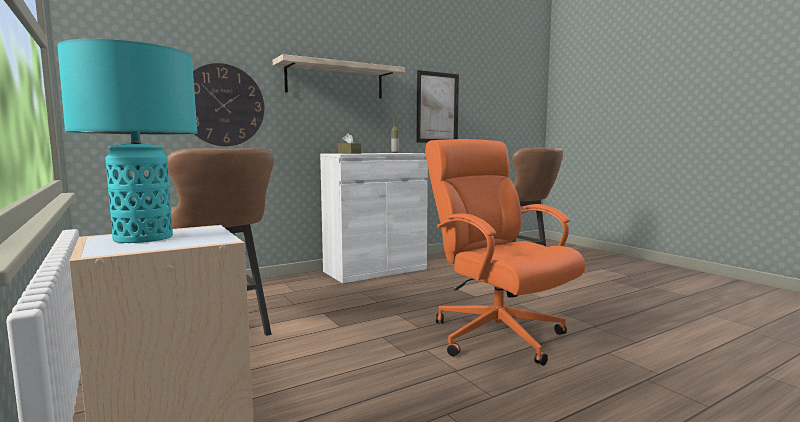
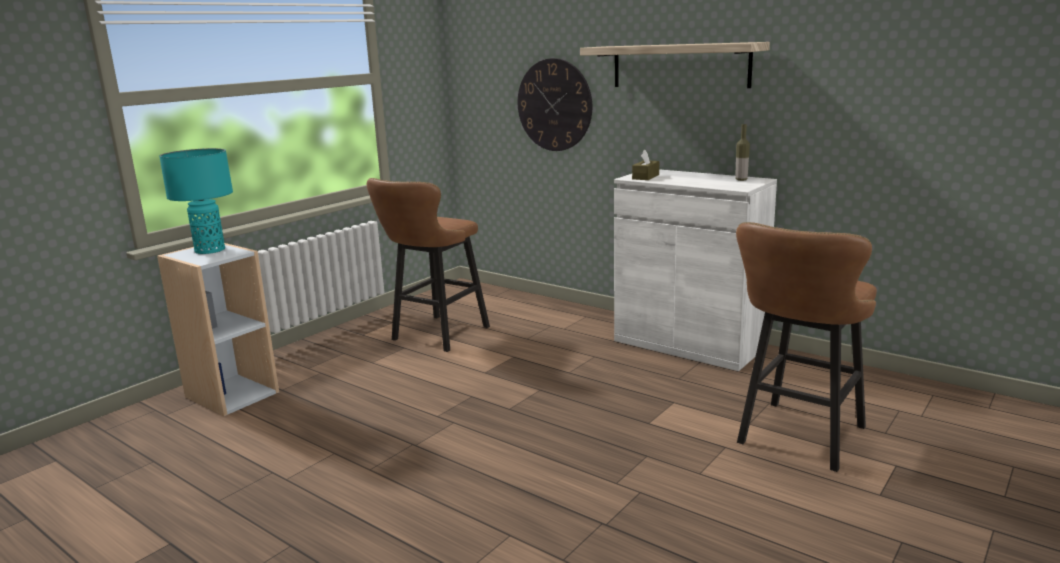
camera: 70 degrees right, 10 degrees up
(437, 107) = (869, 100): picture -> none
(498, 336) = (514, 455): orange office chair -> none

